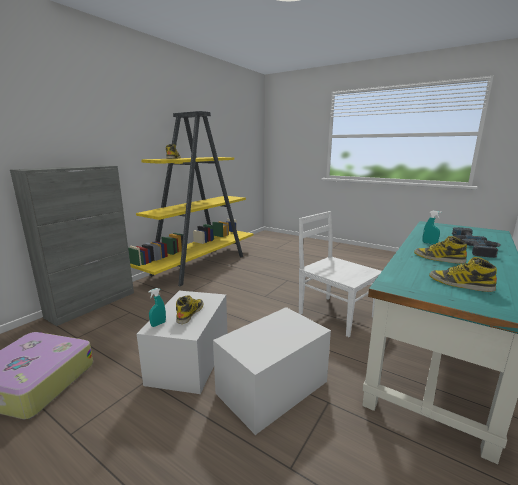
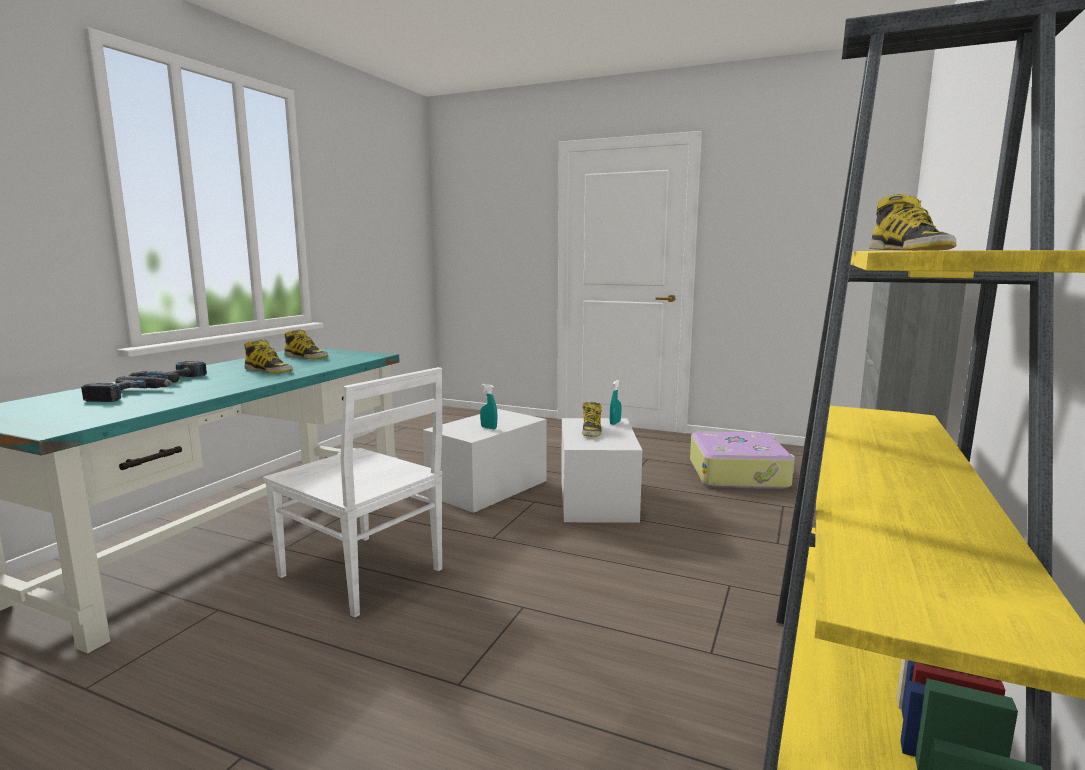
camera: 170 degrees right, 5 degrees down
(429, 243) = (221, 386): turquoise spray bottle -> turquoise spray bottle (488, 428)

